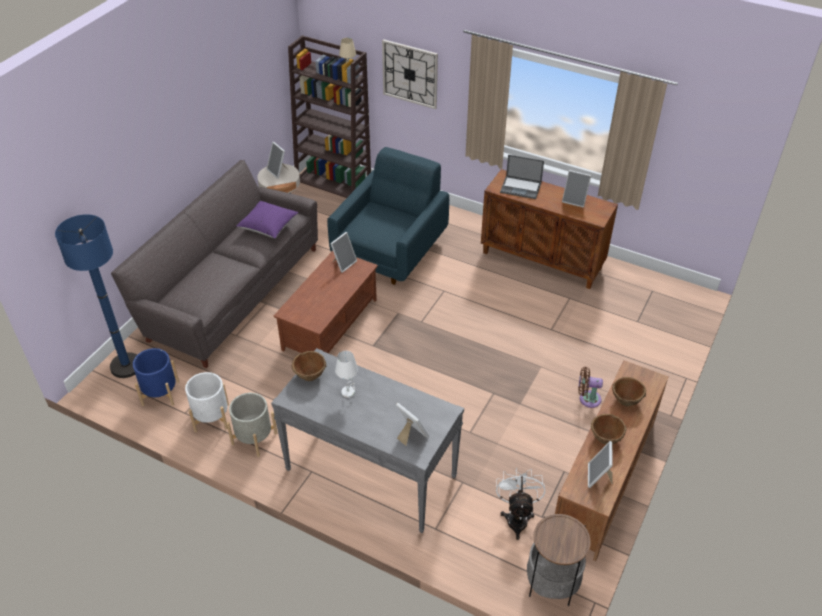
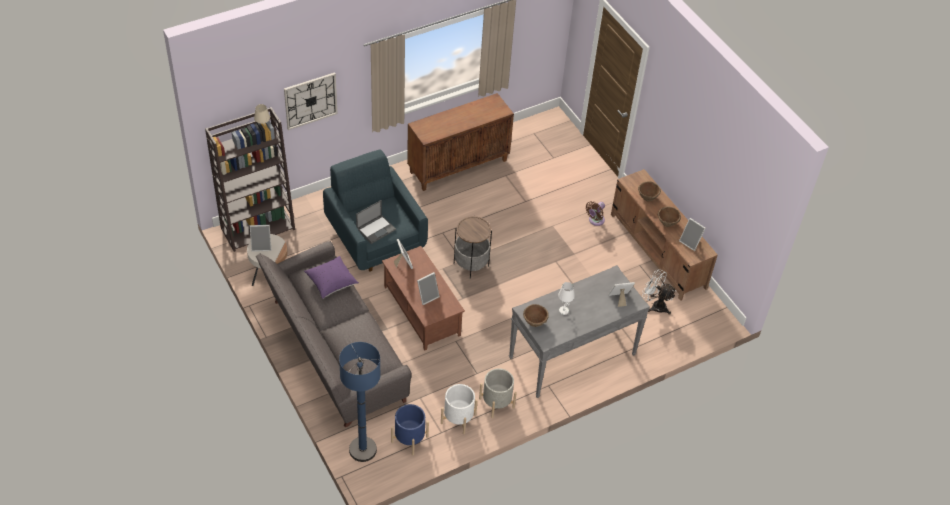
camera: 60 degrees left, 5 degrees up
(521, 187) = (438, 125): laptop -> laptop (376, 229)
(551, 583) = (707, 316): side table -> side table (471, 265)
(575, 200) = (475, 109): picture frame -> picture frame (427, 296)

